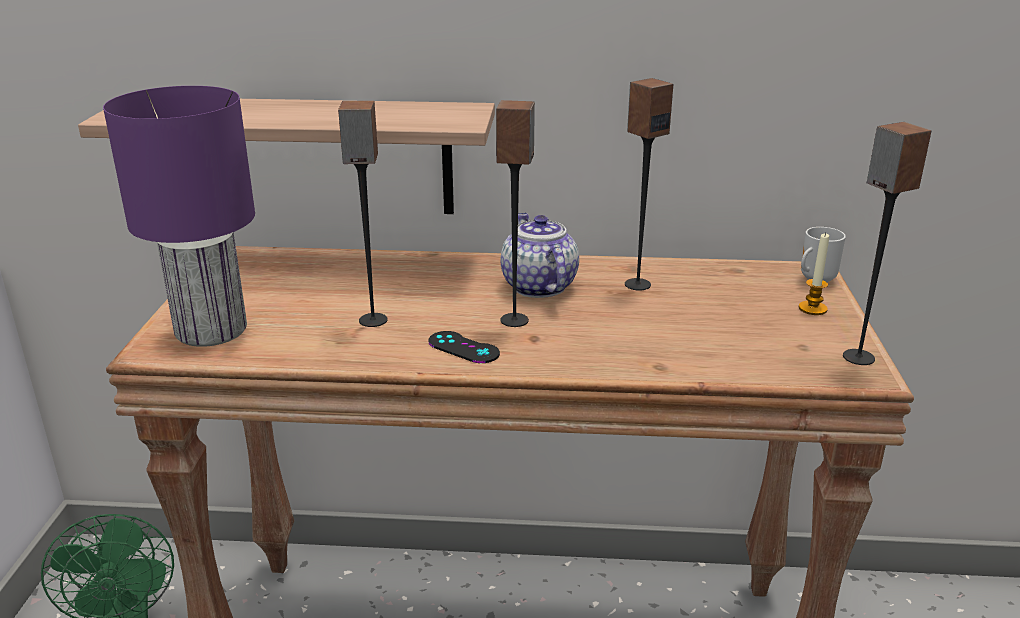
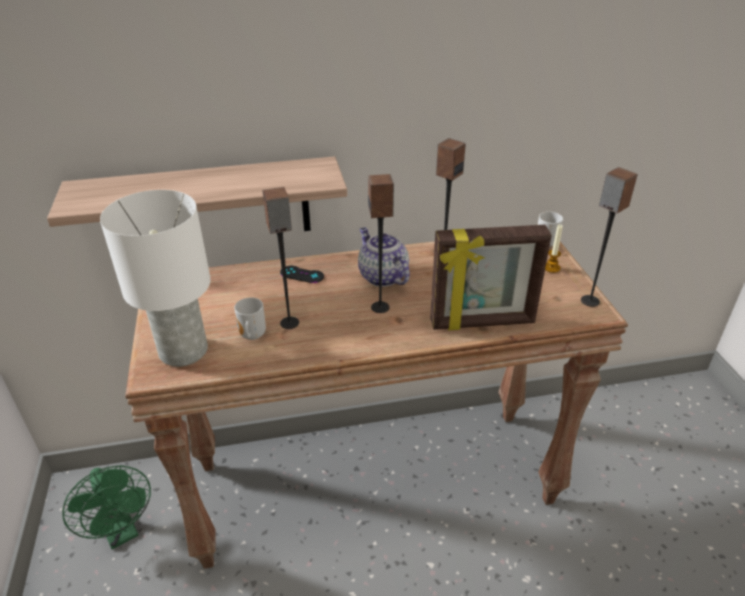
camera: 15 degrees left, 10 degrees up
(210, 331) = (183, 352): purple table lamp -> white table lamp
(311, 327) = (251, 336): none -> mug
(463, 347) = (358, 335): black game controller -> black game controller (302, 274)
(662, 360) = (482, 323): none -> picture frame

